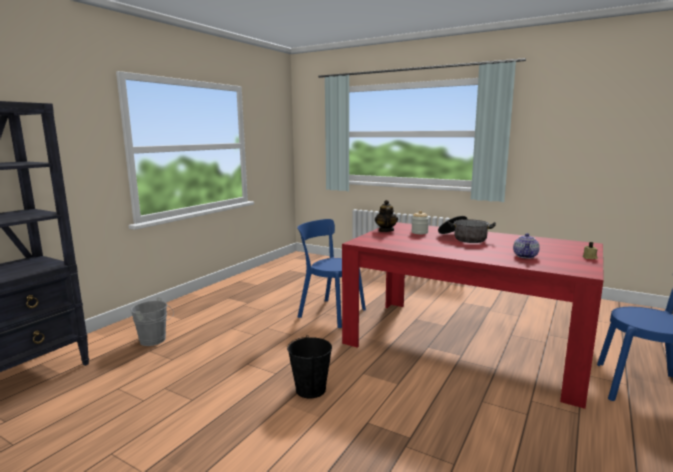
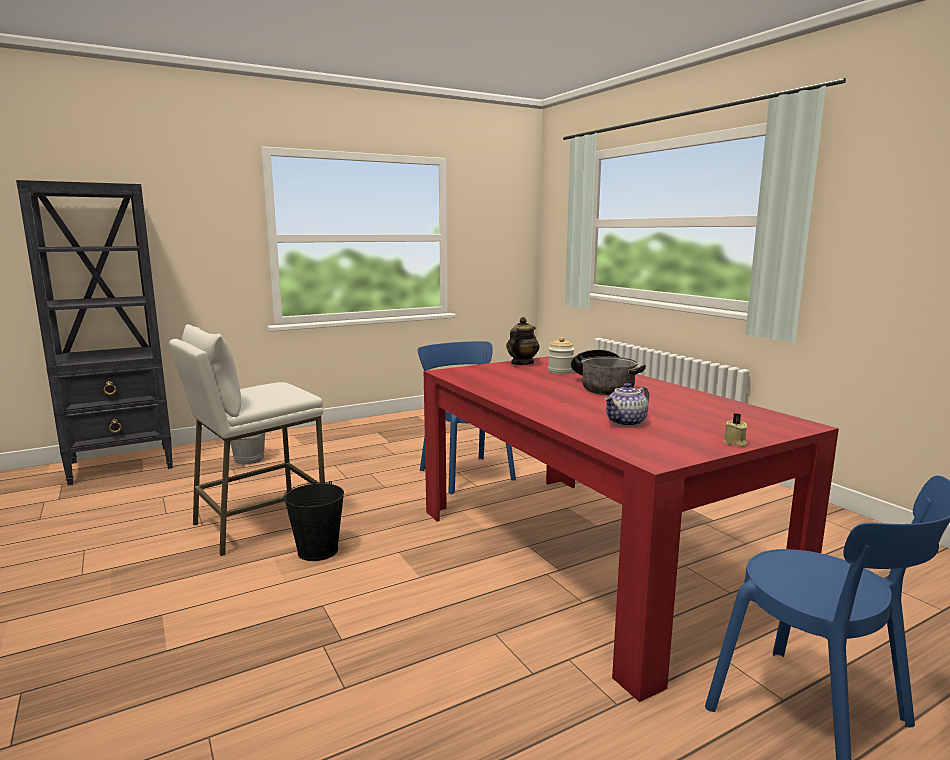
camera: 30 degrees right, 0 degrees up
(238, 384) = (259, 523): none -> white stool

